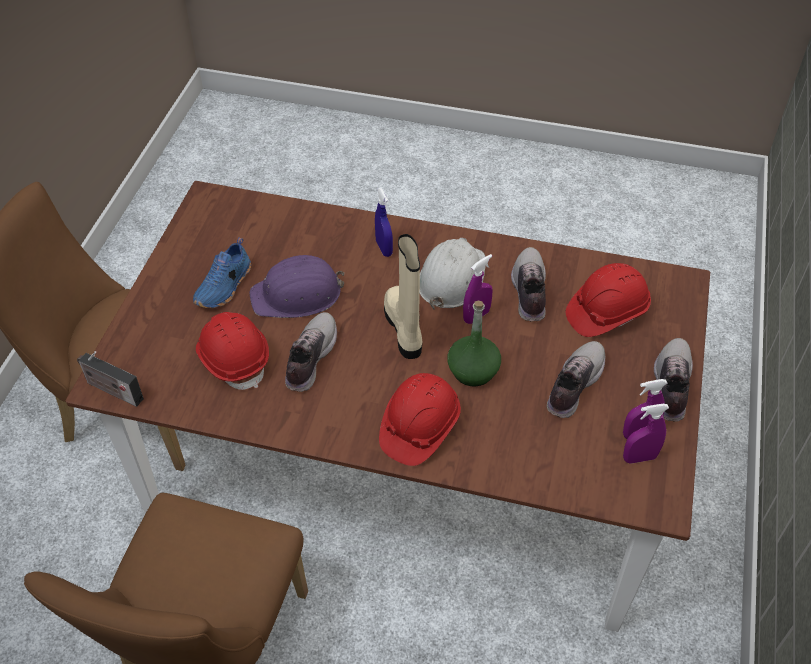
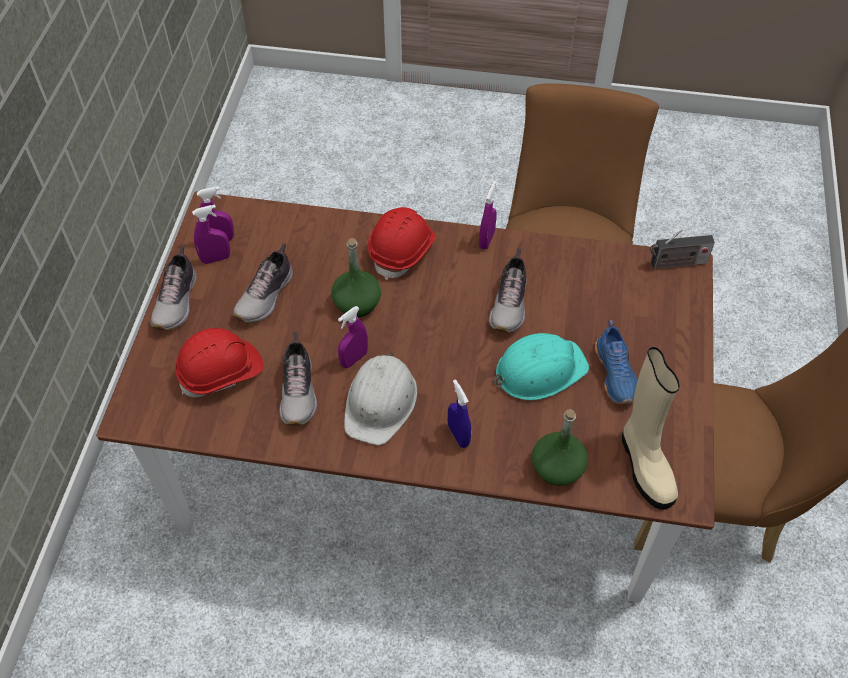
camera: 175 degrees right, 5 degrees up
(112, 390) = (676, 263): radio -> radio turned 150 degrees clockwise
(225, 287) = (616, 373): blue shoe -> blue shoe turned 150 degrees clockwise
(234, 359) = (579, 298): red hard hat -> none
(297, 294) = (539, 370): purple hard hat -> turquoise hard hat
(304, 221) = (557, 467): none -> green bottle
(318, 434) = (486, 240): none -> purple spray bottle
(405, 328) = (424, 340): beige boot -> beige boot (644, 465)

